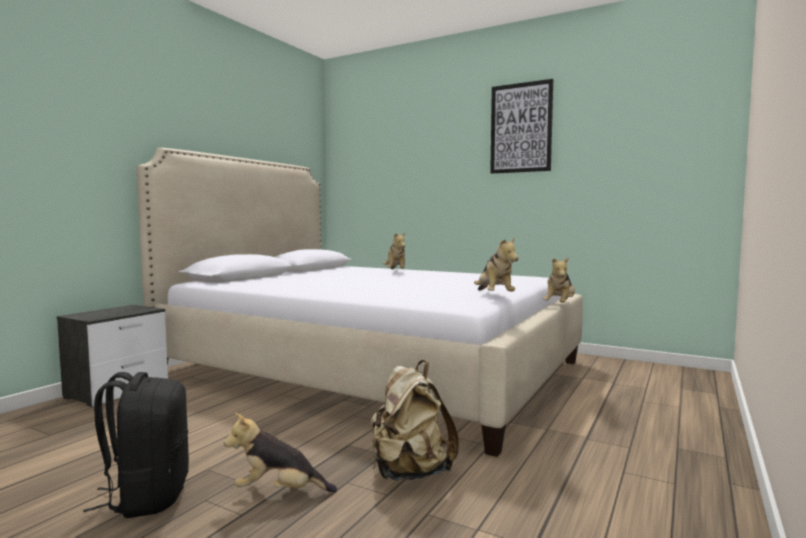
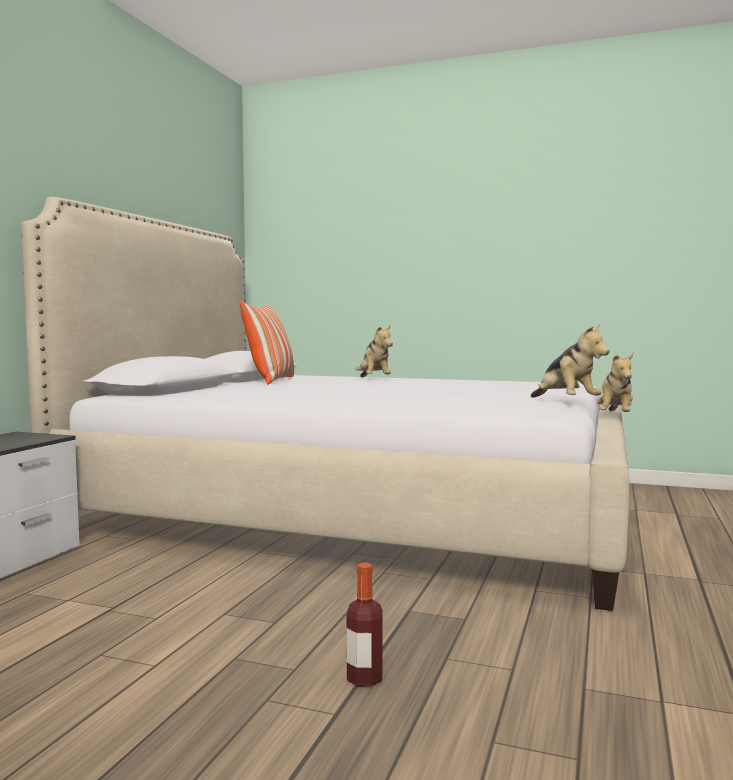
camera: 10 degrees left, 0 degrees up
(147, 496) = (175, 703): black backpack -> none
(279, 492) = (364, 679): plush toy -> bottle
(322, 271) = (271, 381): none -> pillow
(409, 473) = (519, 639): beige backpack -> none
(521, 128) = (530, 189): picture -> none

